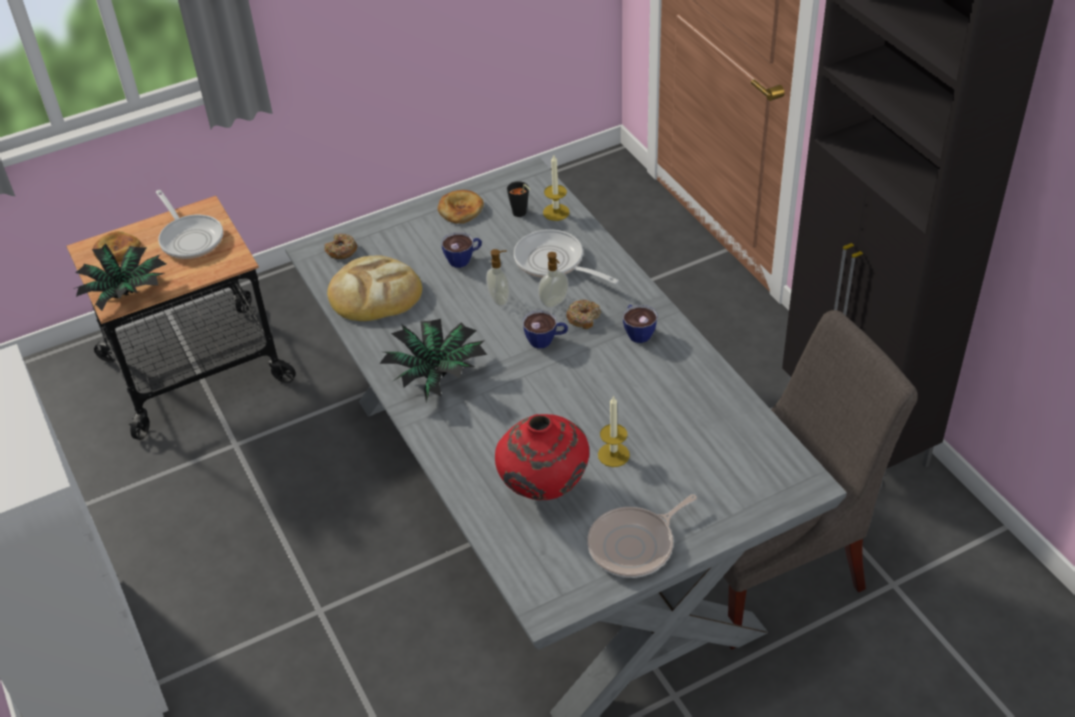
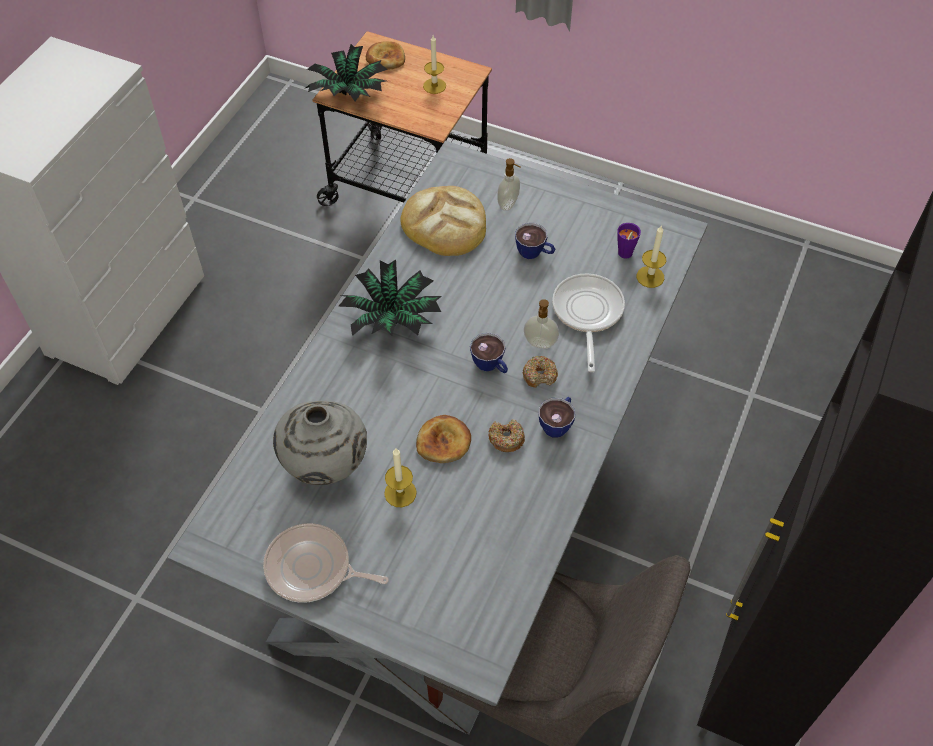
camera: 50 degrees right, 10 degrees up
(190, 238) = (434, 86): frying pan -> candle
(341, 251) = (473, 174): donut -> donut (506, 439)
(460, 209) = (590, 213): bread -> bread (443, 442)
(500, 299) = (510, 305): soap dispenser -> soap dispenser (509, 204)
(521, 214) = (624, 255): black cup -> purple cup
(543, 489) = (325, 467): red vase -> grey vase

